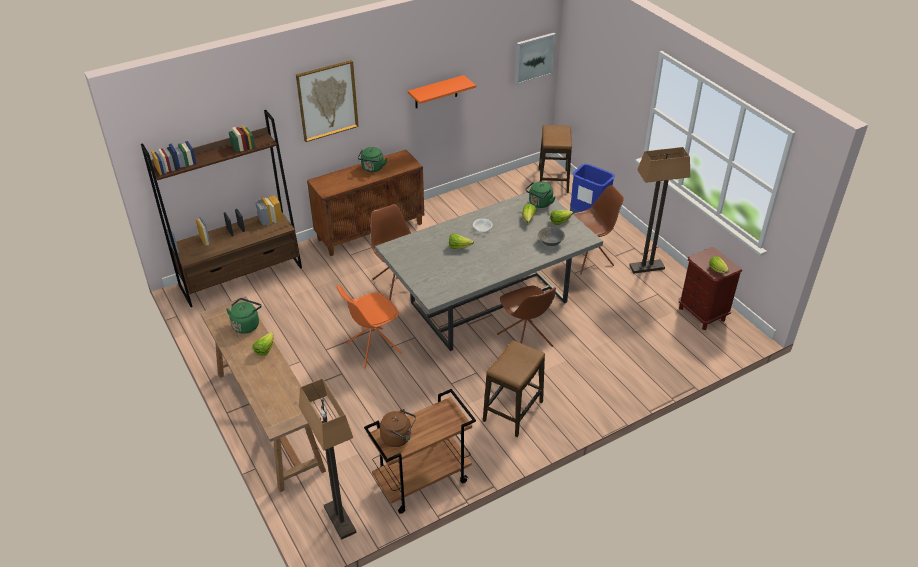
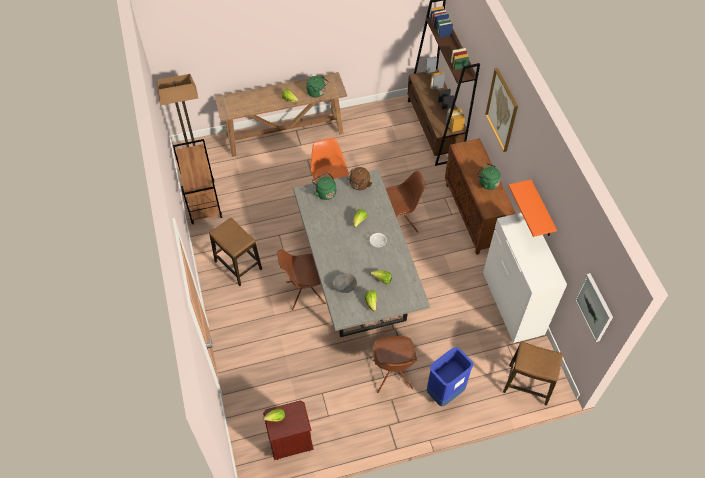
camera: 105 degrees right, 15 degrees up
(398, 438) = (192, 157): brown kettle -> brown kettle (359, 185)
(471, 196) = (512, 304): none -> white dresser
(539, 204) = (402, 295): green kettle -> green kettle (325, 192)
(646, 267) = (367, 421): floor lamp -> none

